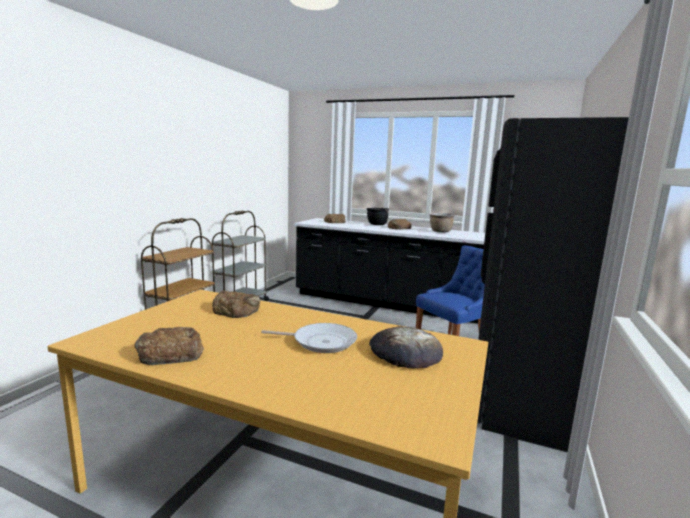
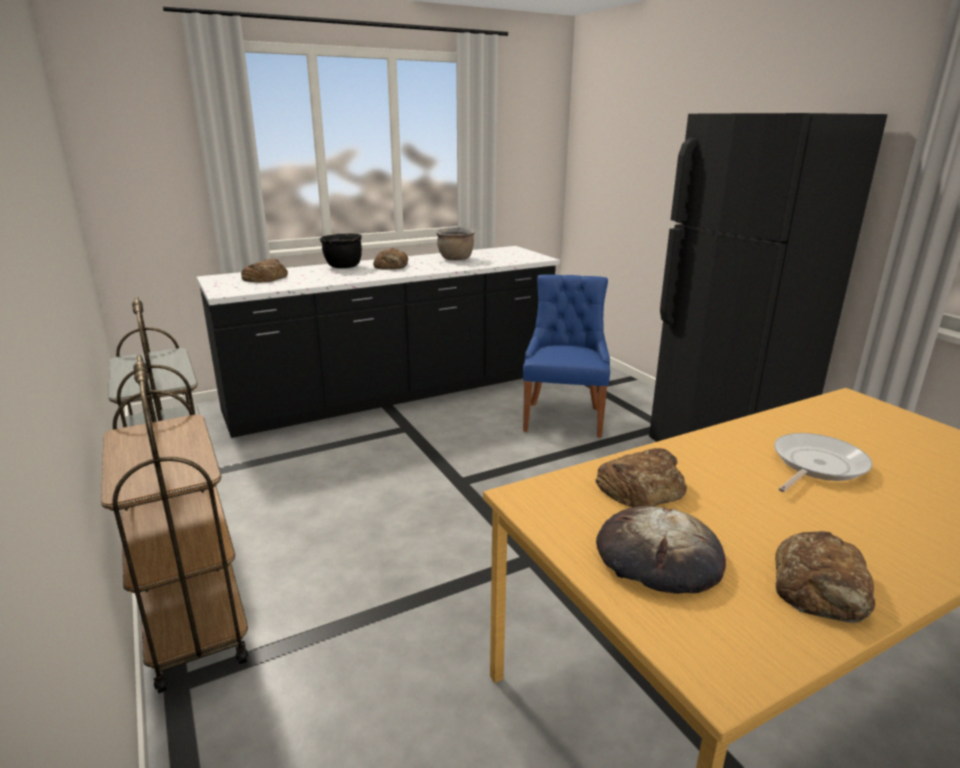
camera: 50 degrees left, 10 degrees up
(405, 352) = (866, 432): bread -> bread (658, 557)

